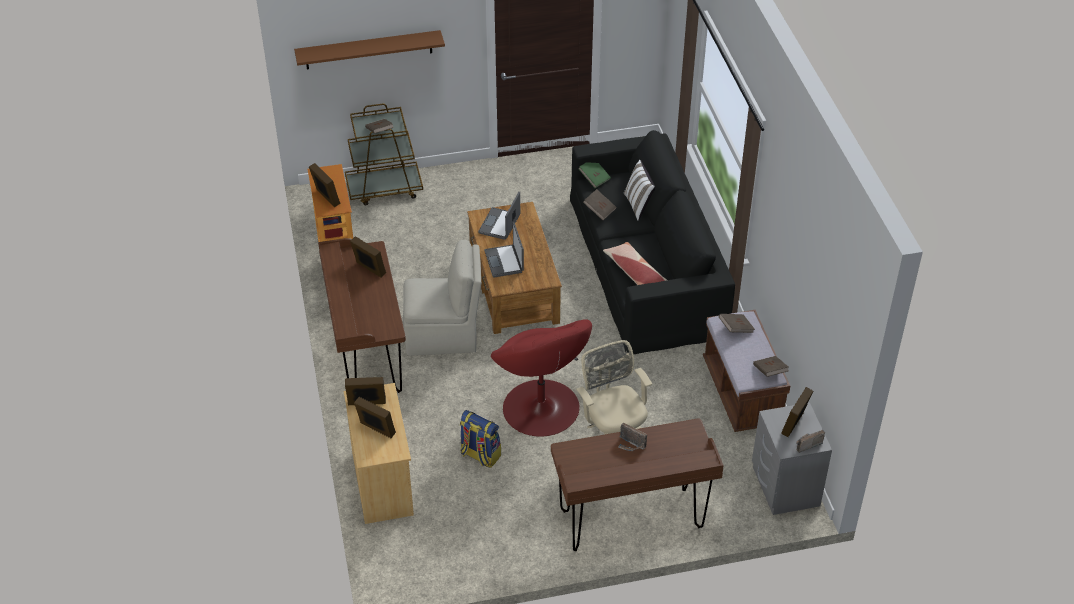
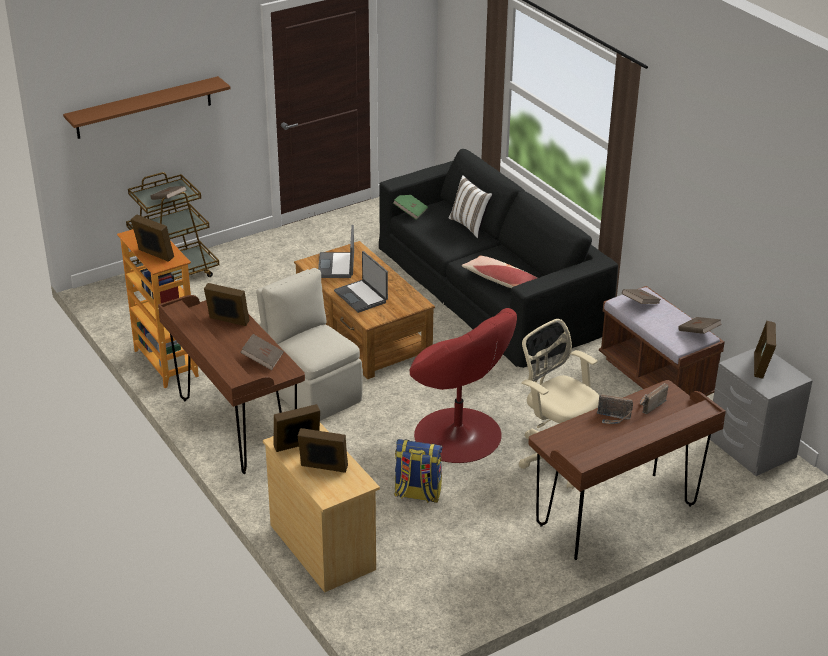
camera: 20 degrees left, 10 degrees down
(443, 335) = (312, 392): beige chair -> beige chair turned 105 degrees counterclockwise
(599, 210) = (432, 236): brown book -> brown book (262, 359)
(806, 444) = (784, 381): radio -> radio (649, 405)

